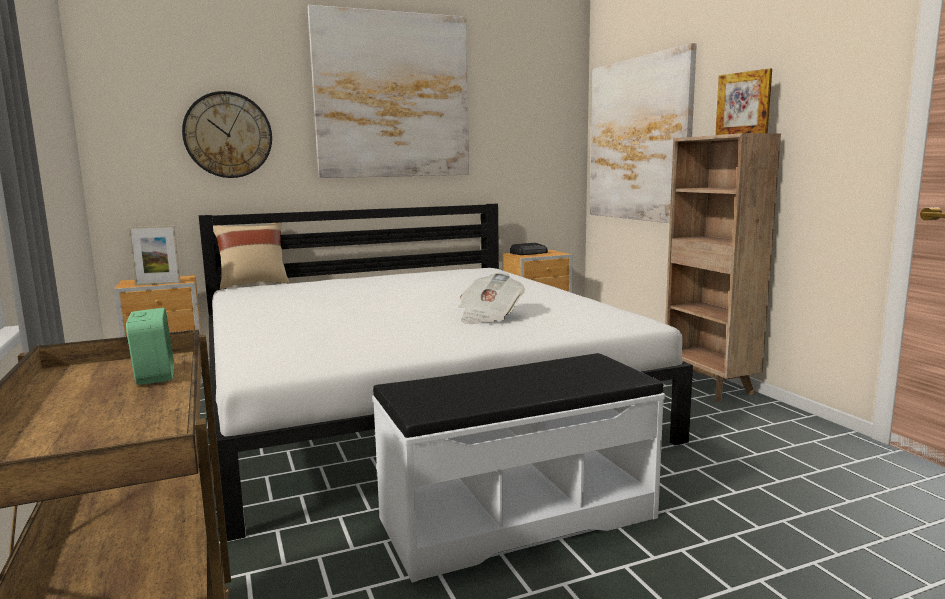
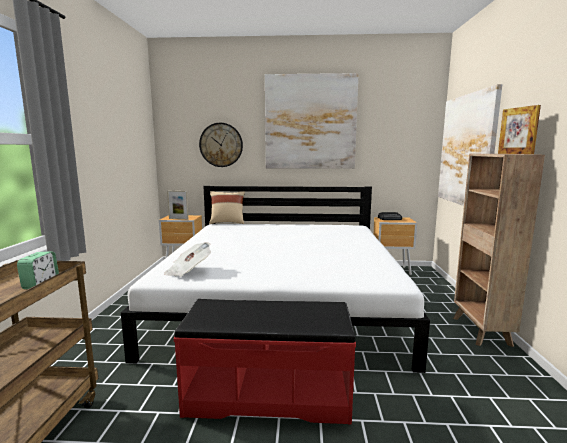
camera: 25 degrees right, 0 degrees up
(488, 317) = (309, 263): newspaper -> newspaper (188, 271)
(516, 517) = (268, 394): white bench -> red bench

